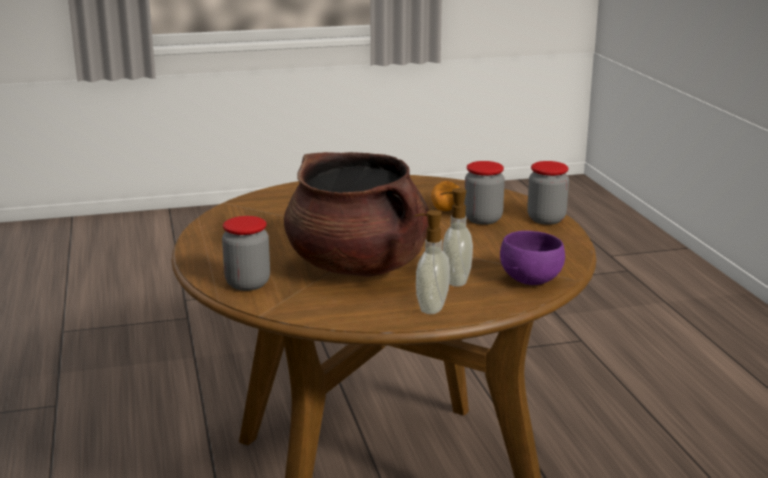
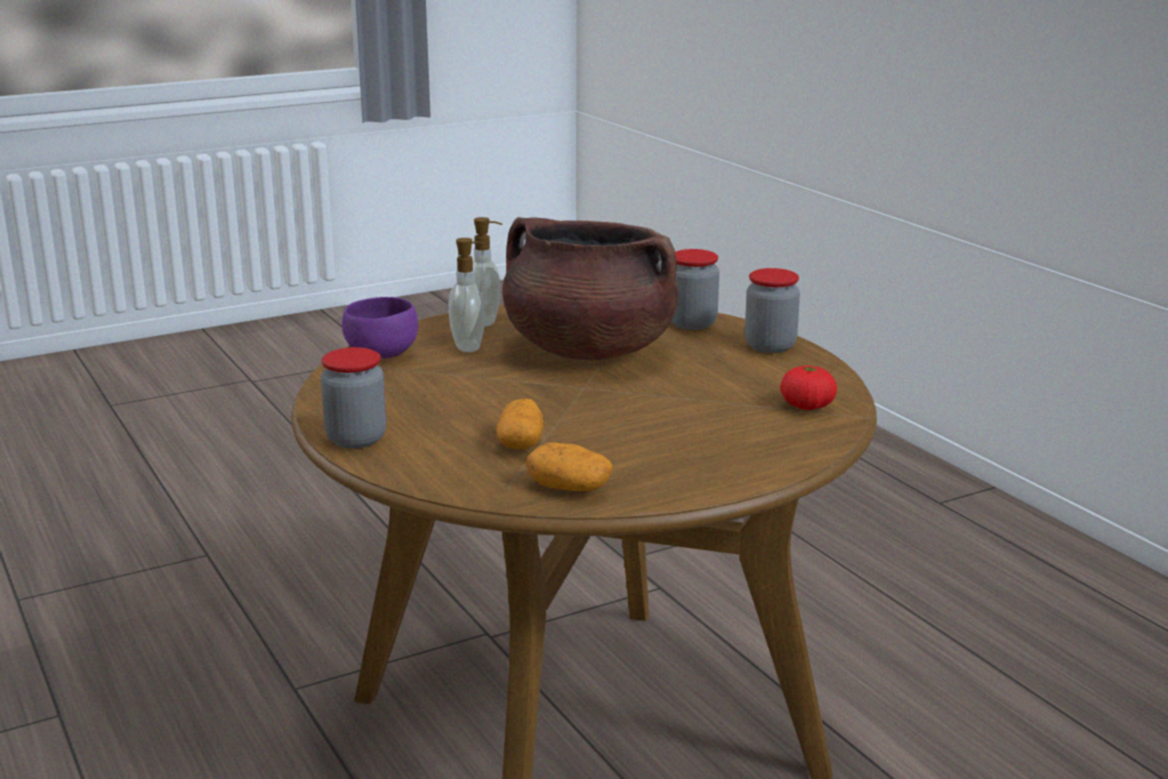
camera: 165 degrees right, 0 degrees up
(251, 211) = (807, 406): none -> tomato
(429, 185) = (568, 488): none -> potato
(483, 219) = (454, 429): jar -> jar (770, 346)

